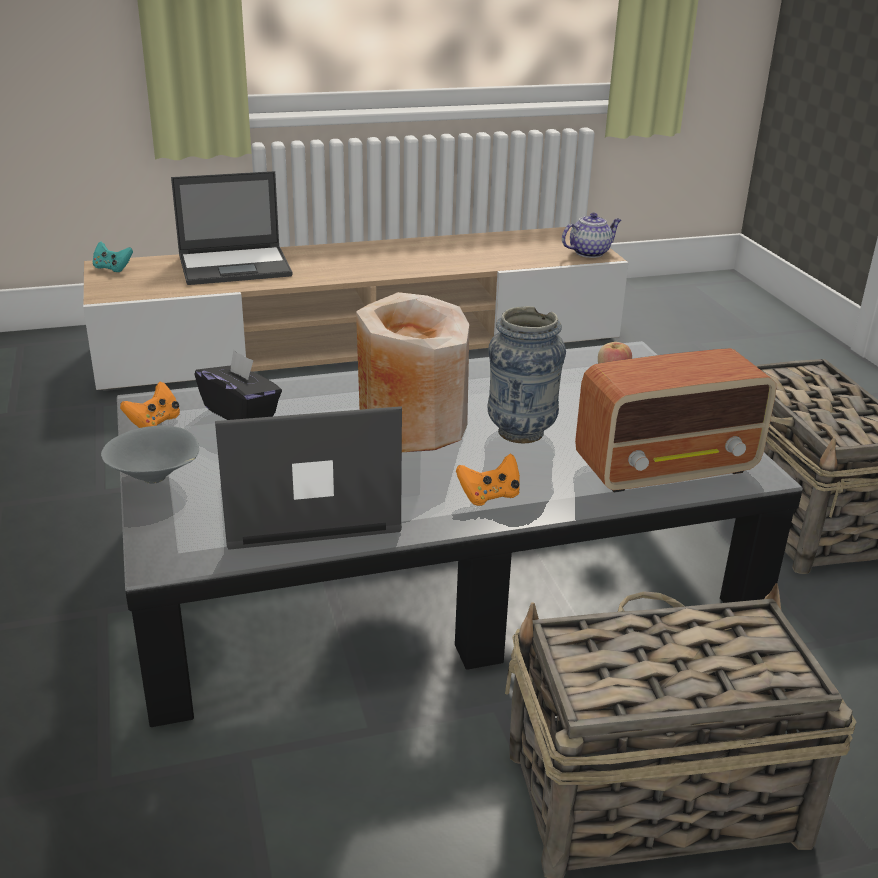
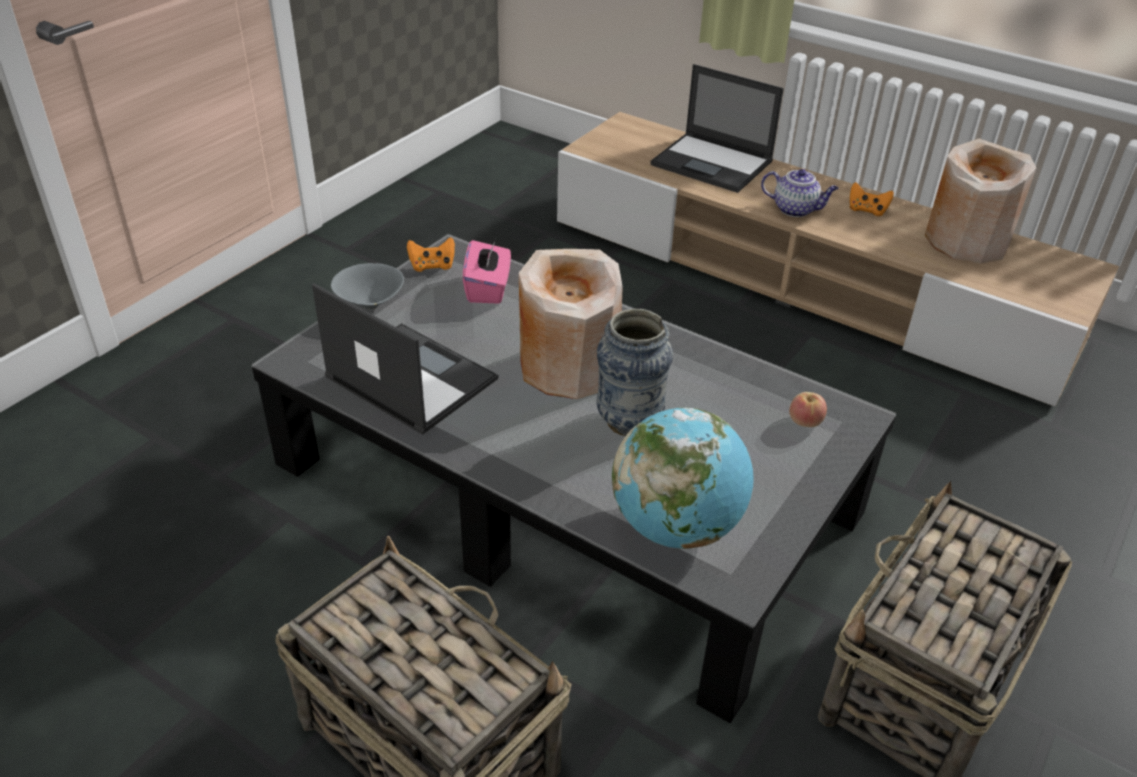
camera: 50 degrees right, 10 degrees up
(112, 268) = (626, 126): turquoise game controller -> none
(241, 412) = (488, 288): black tissue box -> pink tissue box
(486, 245) = (966, 241): none -> beige vase
(489, 496) = (516, 452): orange game controller -> orange game controller (867, 210)
(590, 252) = (1063, 299): teapot -> teapot (796, 209)
(668, 468) = (676, 526): radio -> globe

